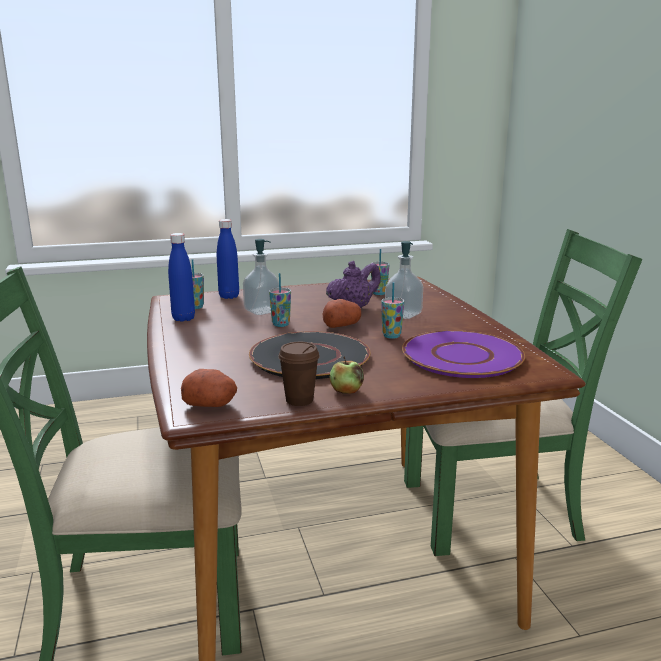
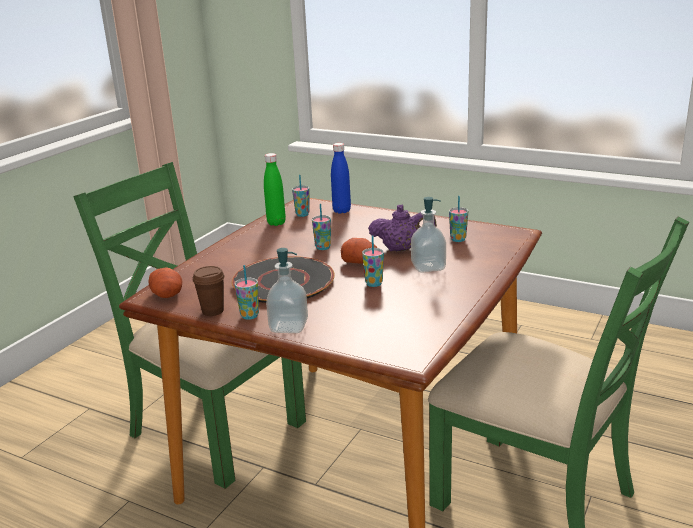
camera: 45 degrees right, 5 degrees up
(183, 318) = (276, 223): blue bottle -> green bottle
(262, 311) = (336, 231): soap dispenser -> soap dispenser (288, 326)
(346, 391) = (249, 316): apple -> cup
(462, 356) = (382, 320): purple plate -> none

